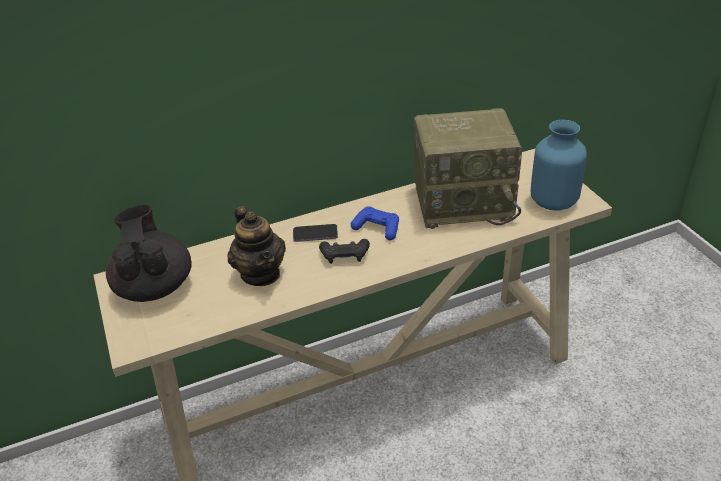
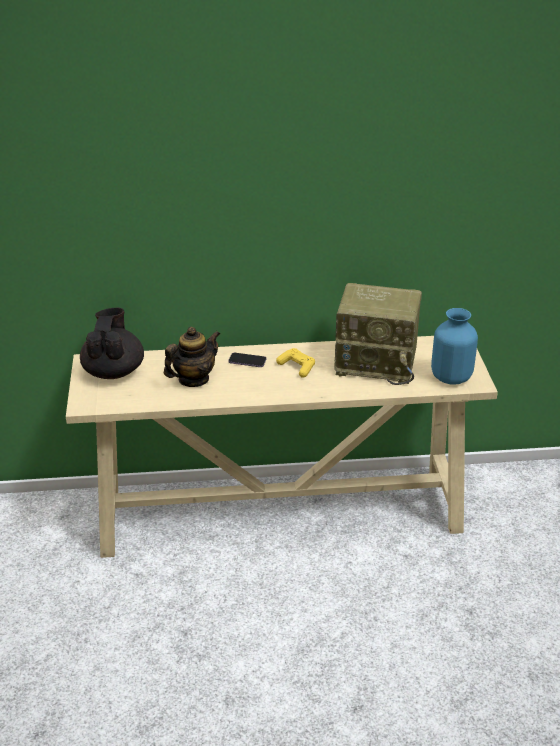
camera: 15 degrees right, 5 degrees down
(261, 274) = (193, 379): teapot -> teapot turned 120 degrees counterclockwise
(345, 256) = (262, 381): black game controller -> none
(377, 228) = (297, 367): blue game controller -> yellow game controller

